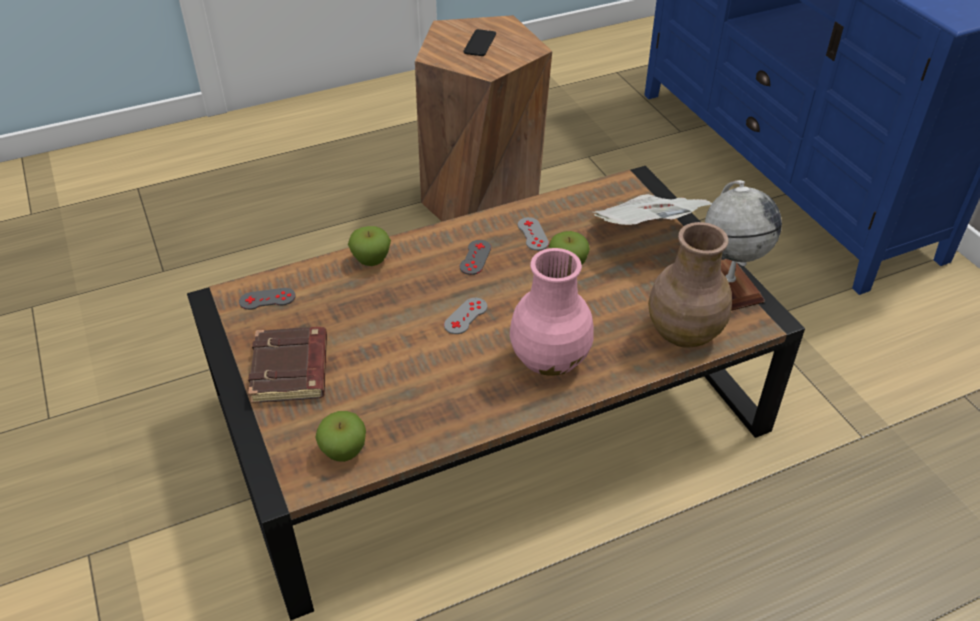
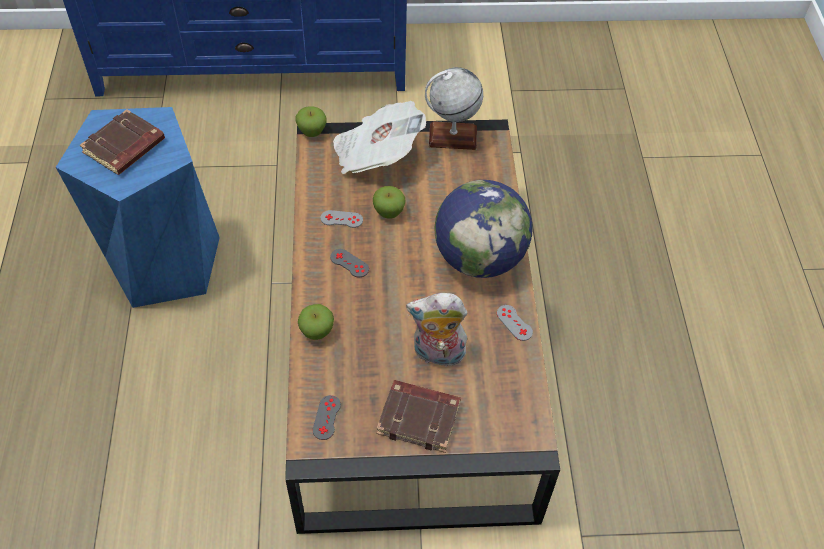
camera: 70 degrees left, 10 degrees up
(344, 452) = (516, 403): apple -> apple (312, 132)
(384, 362) = (437, 354): none -> plush toy
(466, 316) = (412, 290): grey game controller -> grey game controller (514, 323)
(480, 43) = (124, 148): phone -> brown book
(483, 202) = (164, 262): brown stool -> blue stool
(548, 361) = (479, 258): pink vase -> globe
(683, 332) = (485, 177): brown vase -> none

